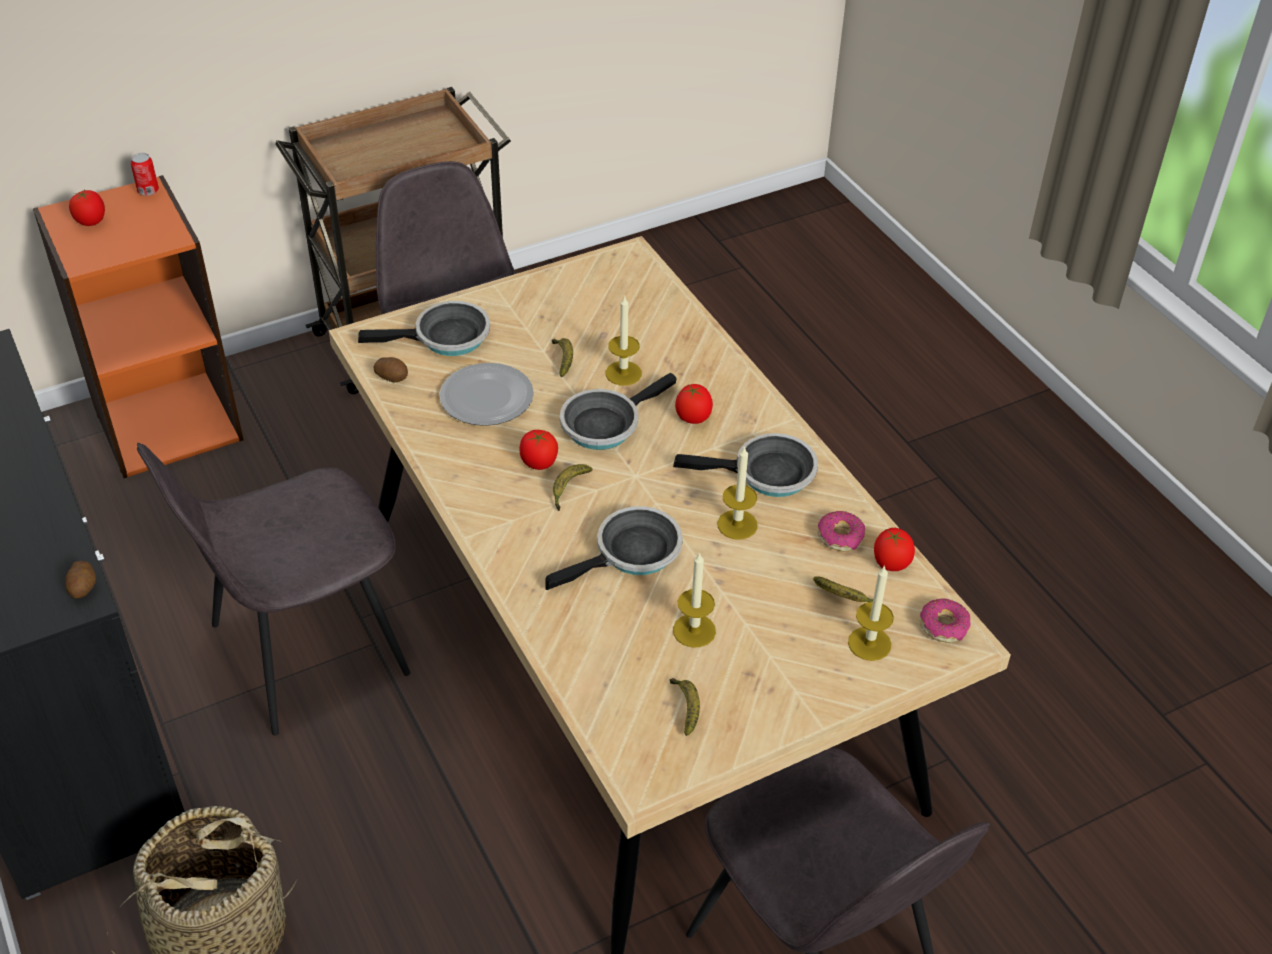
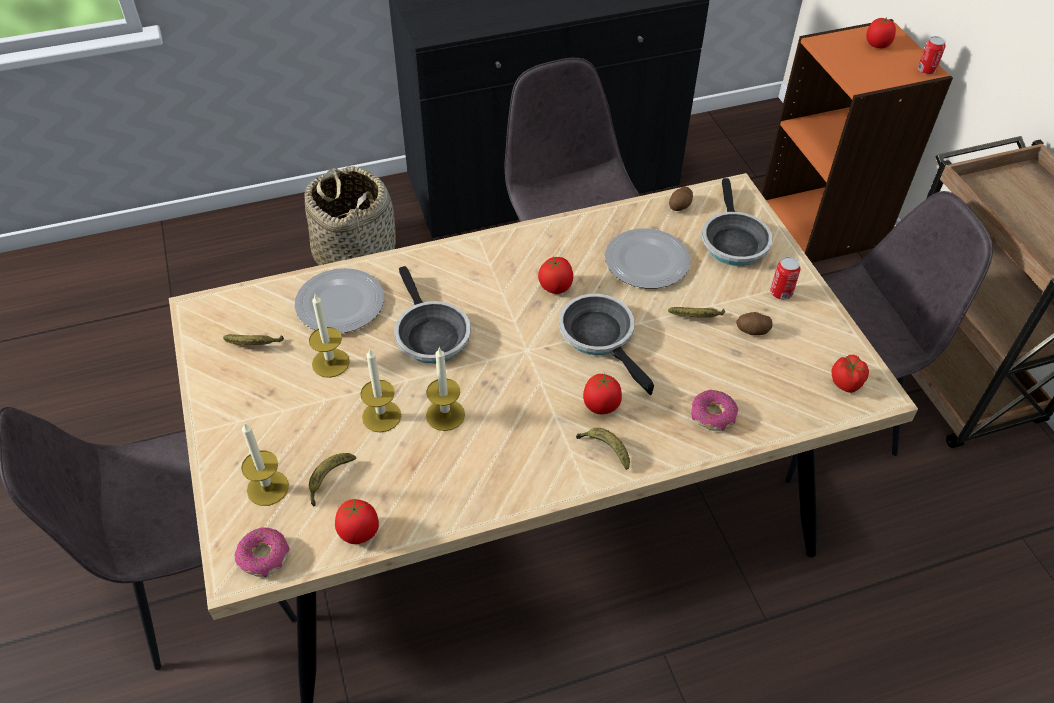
camera: 100 degrees right, 5 degrees up
(83, 587) = (440, 35): potato -> potato (752, 331)
(517, 306) = (781, 293): none -> can
(568, 489) = (518, 302): banana -> banana (605, 450)
(600, 641) = (341, 303): none -> plate
(623, 271) = (846, 383): none -> tomato
(623, 373) = (674, 360): candle -> candle (381, 416)
(767, 474) = (508, 452): frying pan -> none
(840, 537) = (407, 496): donut -> donut (713, 416)

